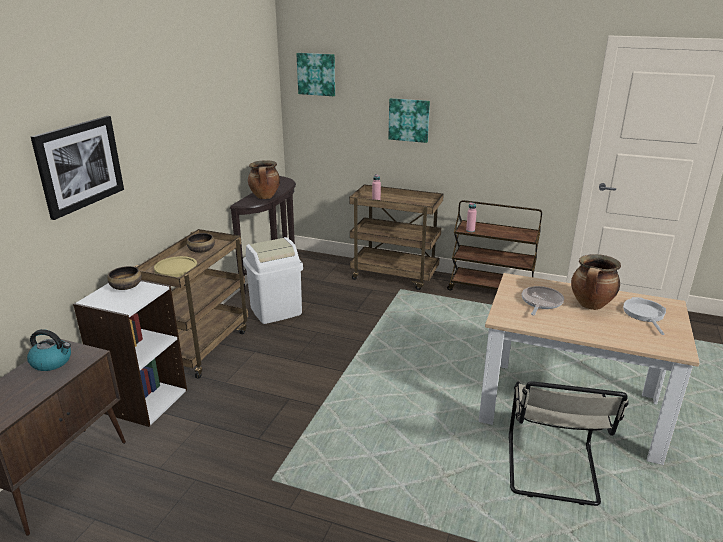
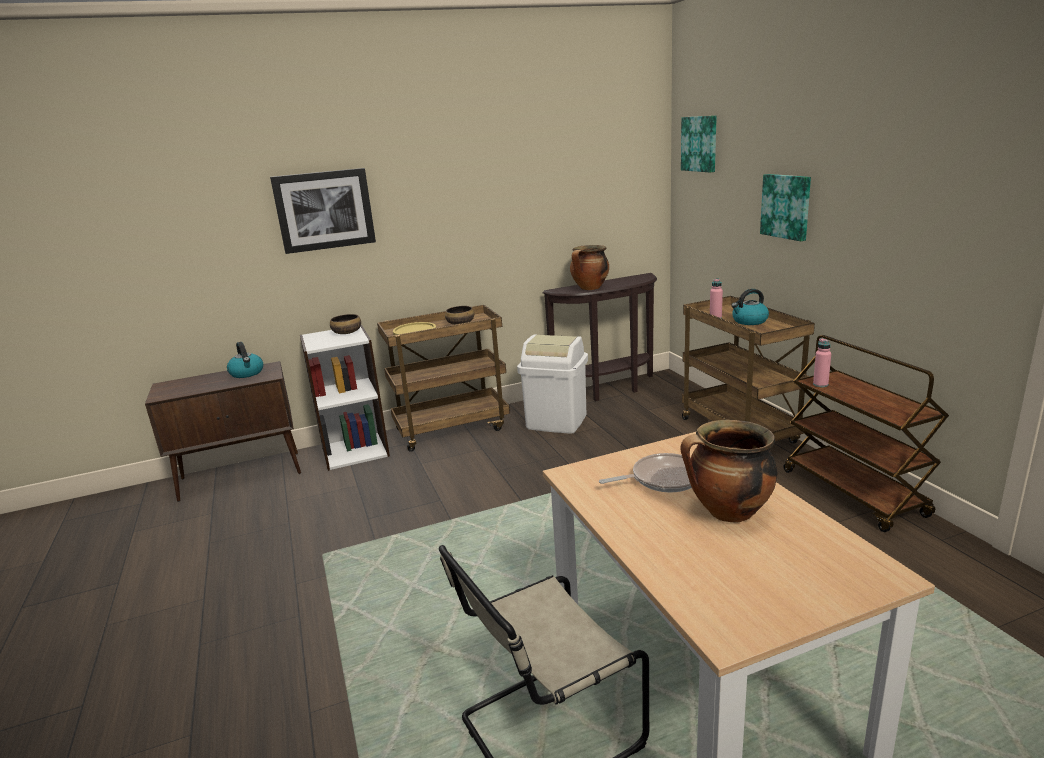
camera: 50 degrees right, 5 degrees down
(399, 200) = (749, 321): none -> kettle
(644, 314) = (790, 563): frying pan -> none

